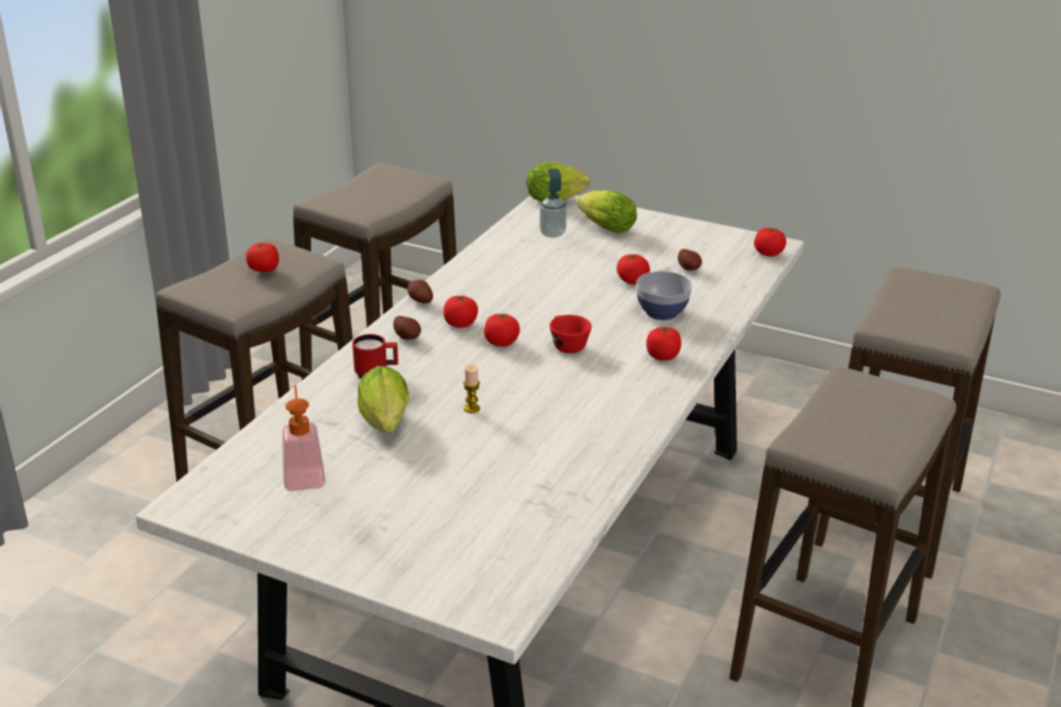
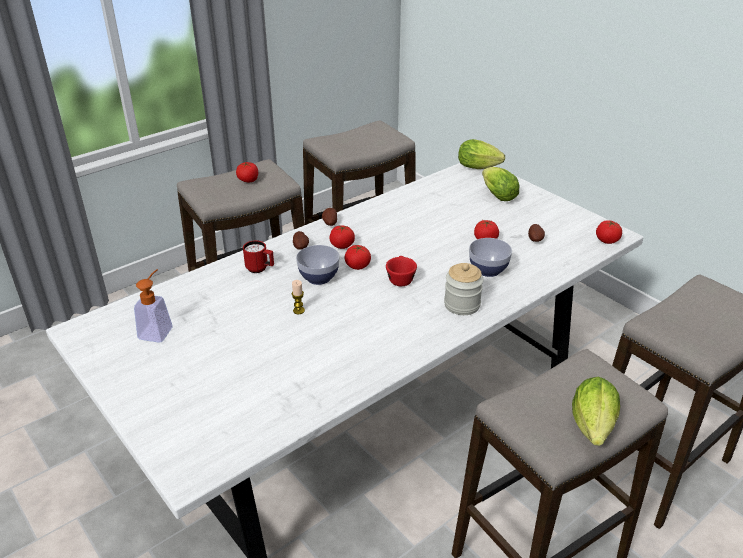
camera: 25 degrees right, 5 degrees up
(386, 425) = (235, 308): lettuce -> lettuce (592, 429)
(463, 366) = (319, 277): none -> bowl
(552, 233) = (457, 192): soap dispenser -> none
(663, 356) = (462, 305): tomato -> jar

